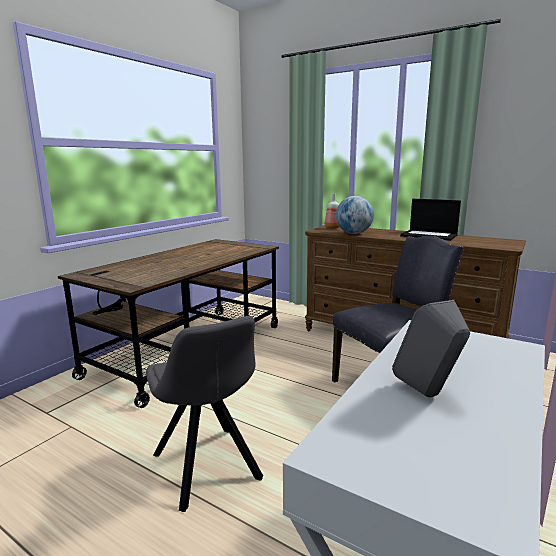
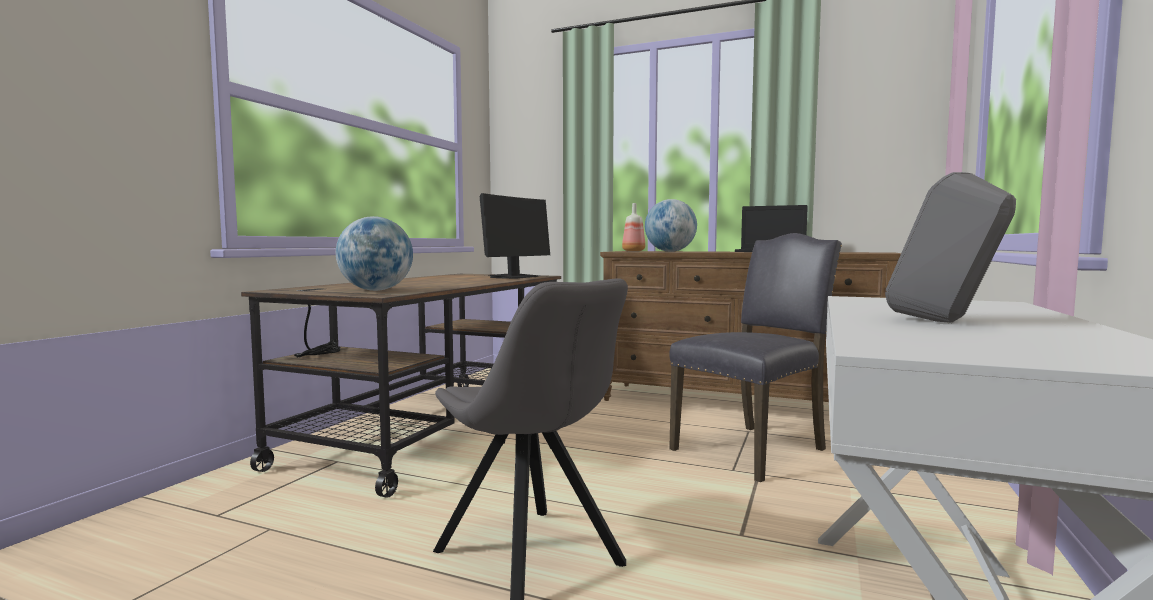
camera: 10 degrees left, 10 degrees down
(136, 277) = (376, 290): none -> globe
(244, 249) = (514, 277): none -> monitor

